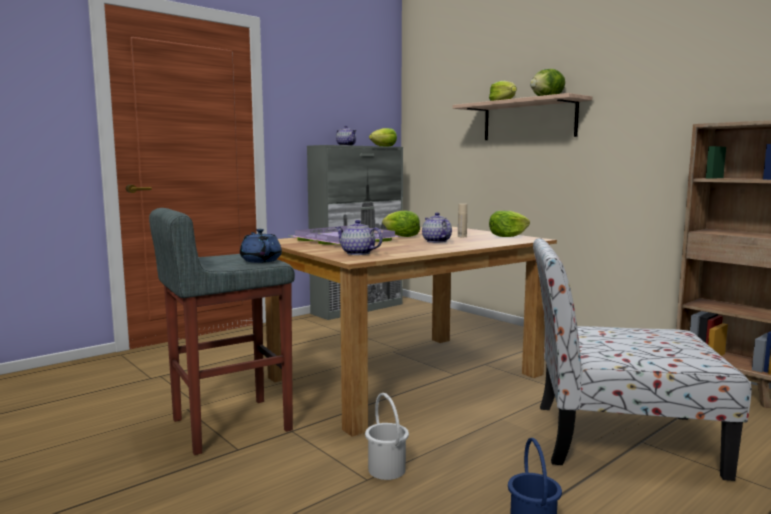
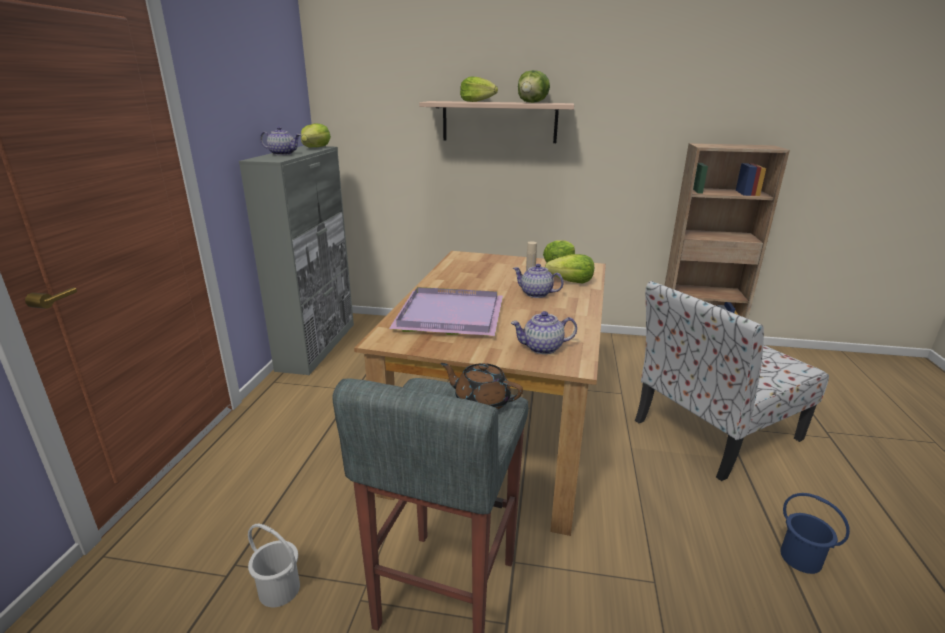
camera: 40 degrees left, 15 degrees up
(261, 260) = (481, 402): blue teapot -> brown teapot
(387, 469) = (649, 559): white bucket -> white bucket (279, 588)
(400, 236) = (478, 289): lettuce -> lettuce (571, 281)

